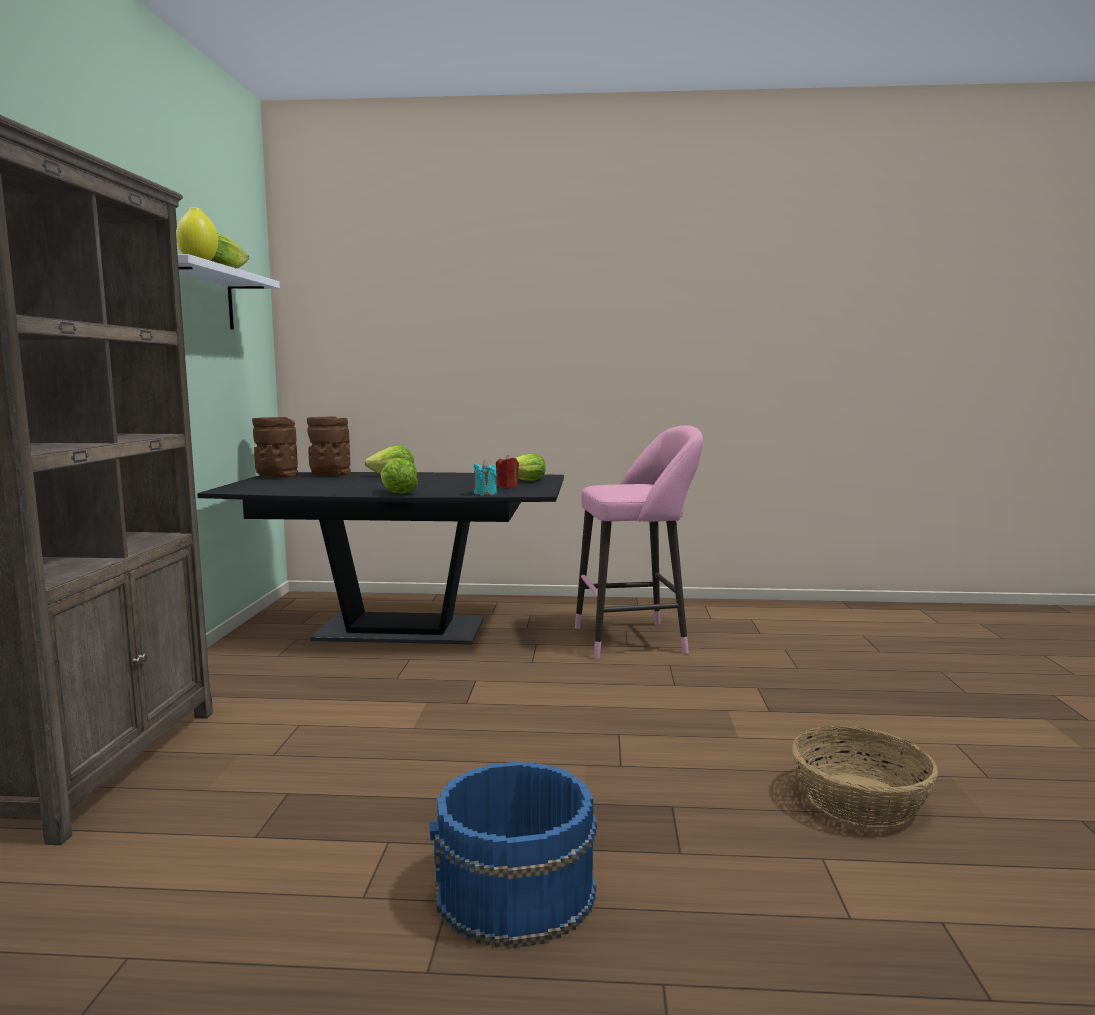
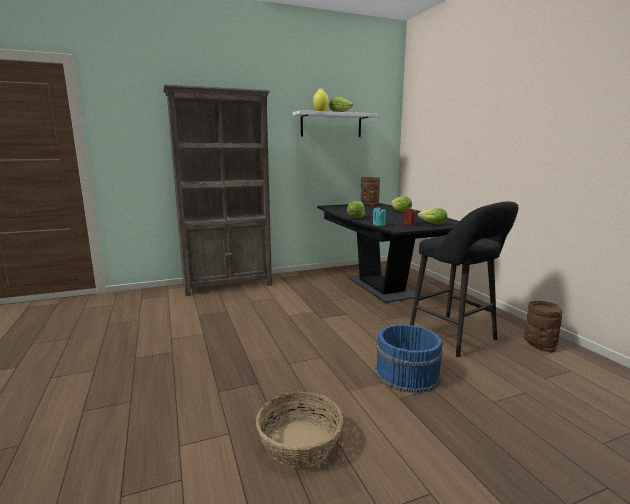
camera: 65 degrees right, 5 degrees up
(329, 474) = (387, 206): brown vase -> brown vase (539, 345)
(515, 893) = (179, 362): blue bucket -> blue bucket (406, 374)
(636, 639) = (456, 338): pink stool -> black stool

